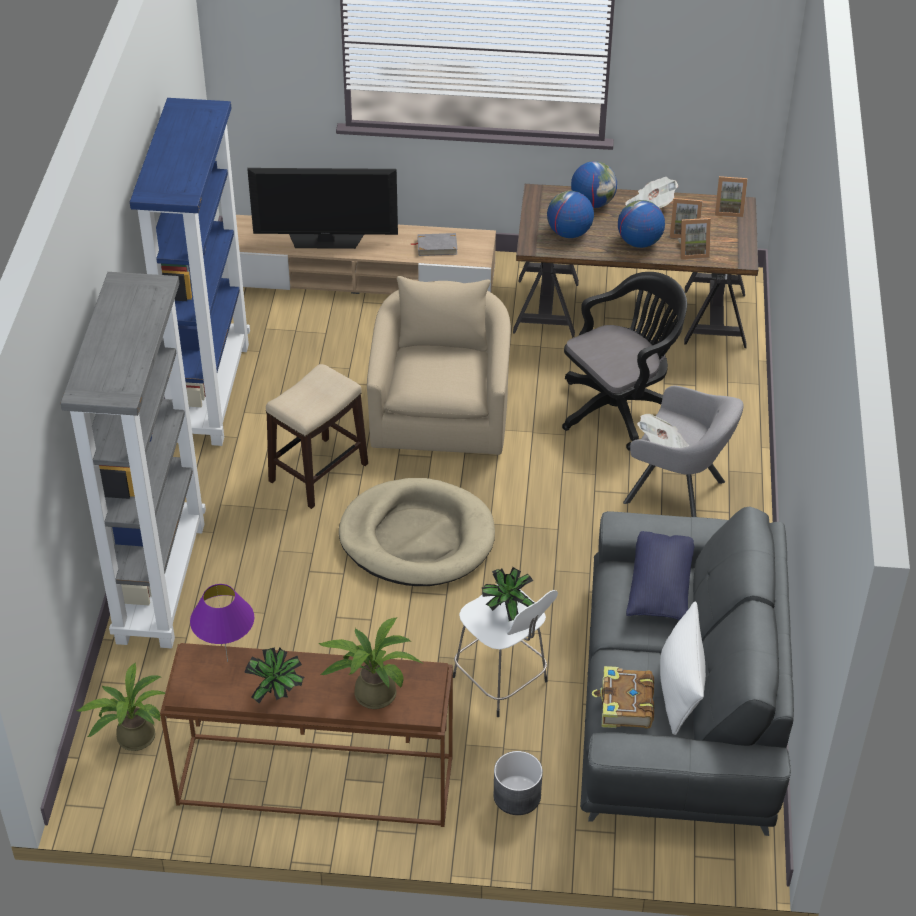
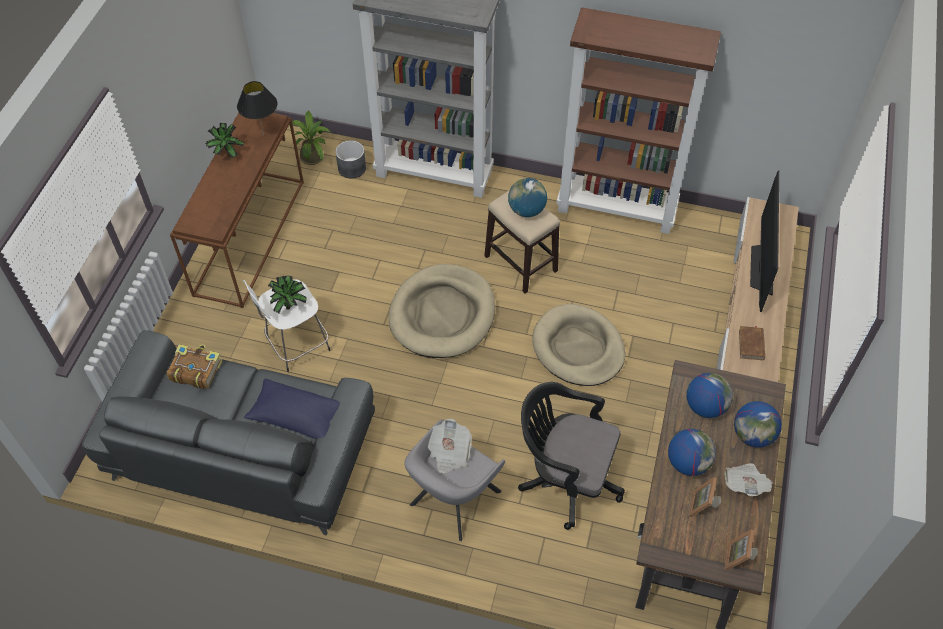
camera: 100 degrees right, 10 degrees up
(210, 391) = (617, 208): blue bookcase -> brown bookcase
(228, 661) = (264, 135): purple table lamp -> black table lamp
(311, 391) = (526, 210): none -> globe
(370, 692) = (213, 199): potted plant -> none
(437, 246) = (751, 344): grey book -> brown book
(442, 410) = (578, 348): beige armchair -> beige dog bed
(517, 796) = (200, 338): grey planter -> grey planter (351, 168)
(620, 407) = (565, 478): black office chair -> black office chair turned 135 degrees clockwise
(680, 686) = (200, 408): white pillow -> none
(692, 252) = (670, 507): picture frame -> none

